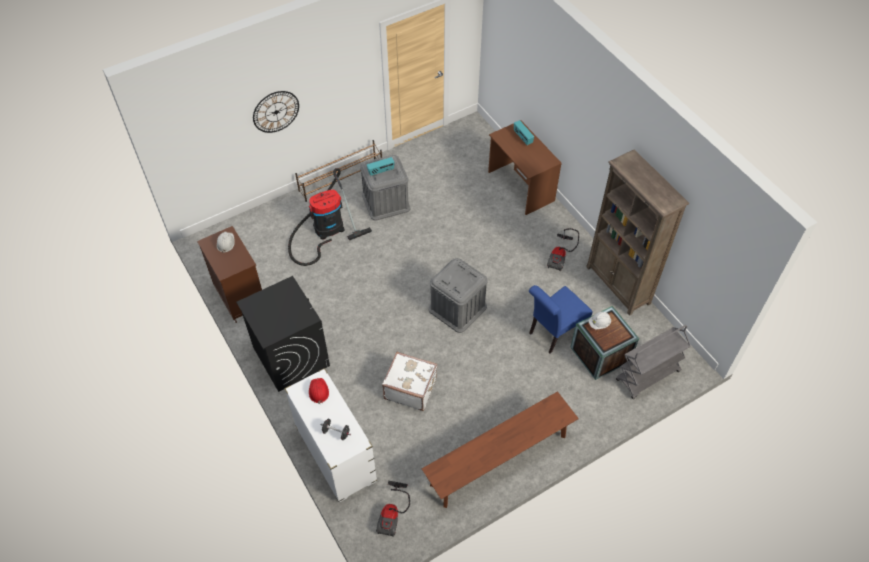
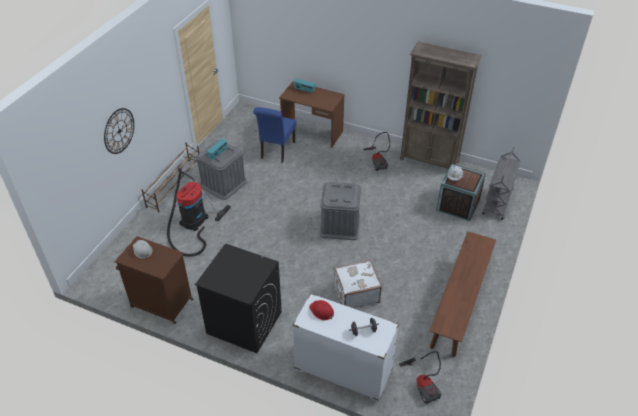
camera: 35 degrees left, 10 degrees down
(553, 333) = (417, 207): blue chair -> blue chair (276, 151)

